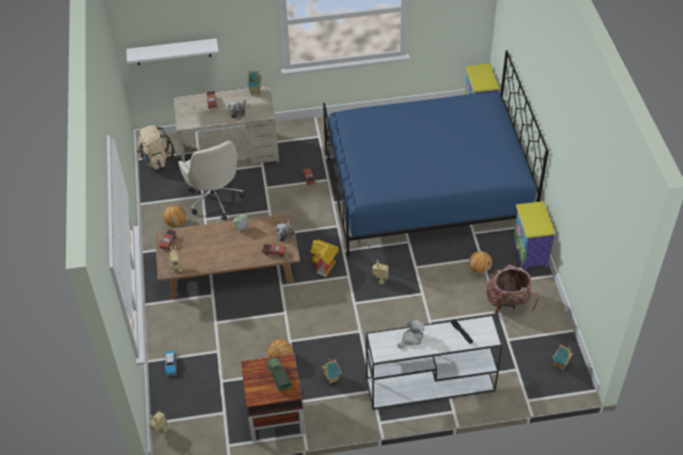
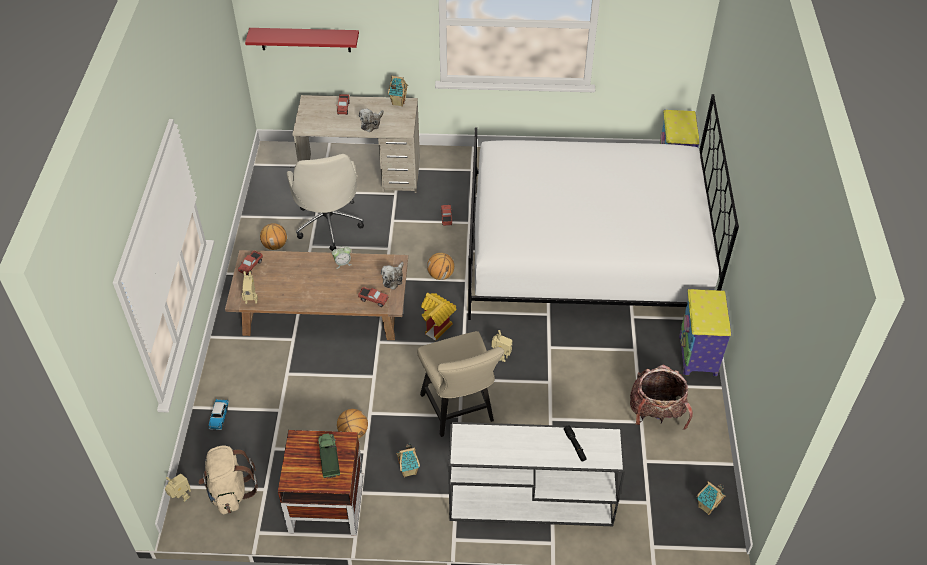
camera: 10 degrees right, 0 degrees up
(155, 160) = (273, 168): beige backpack -> beige backpack (230, 491)
(173, 51) = (305, 39): white shelf -> red shelf
(359, 328) = (460, 411): none -> beige chair
(411, 338) = (507, 440): plush toy -> none
(427, 190) = (586, 255): blue bed -> white bed
(479, 269) = (629, 364): basketball -> basketball (441, 275)

